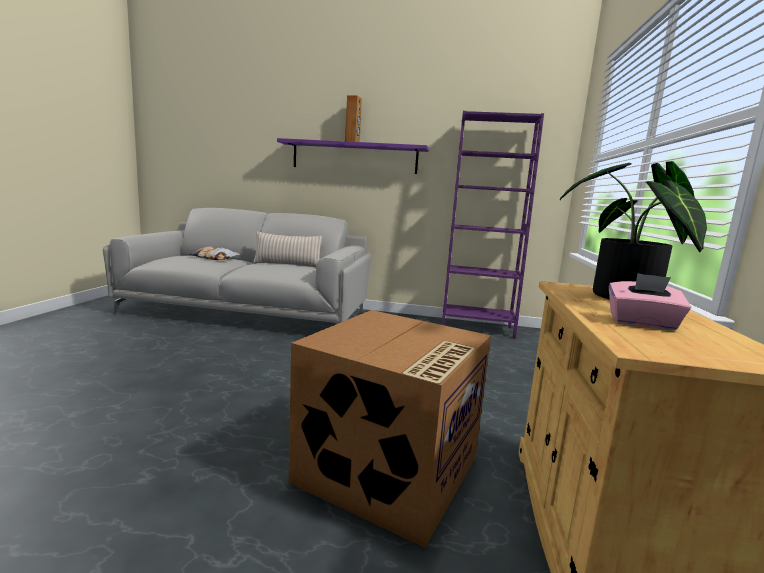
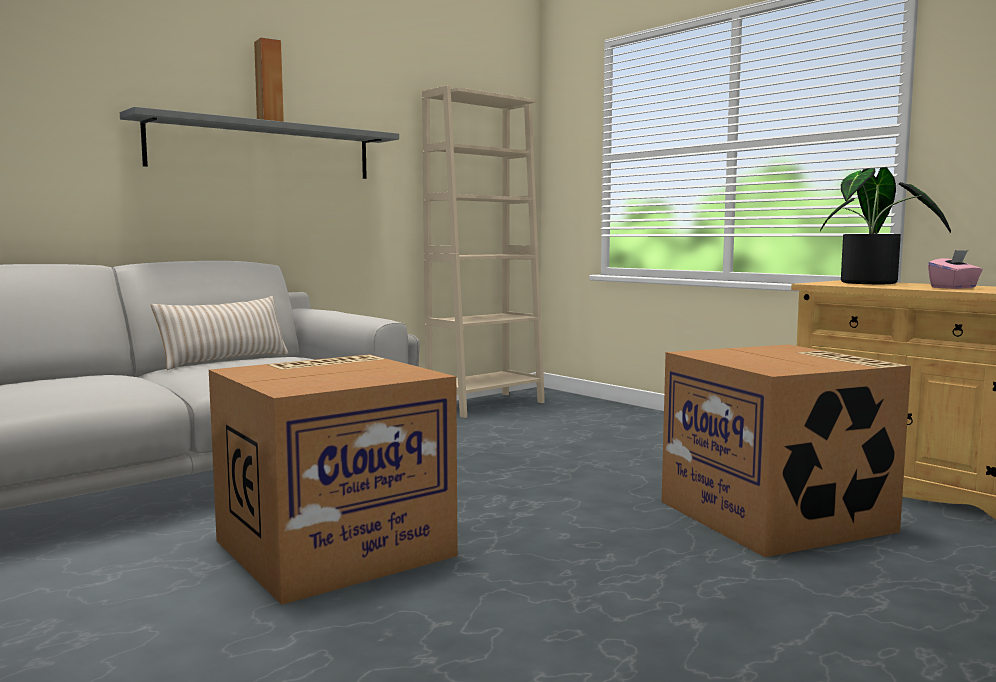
camera: 50 degrees left, 5 degrees down
(202, 360) = (335, 546): none -> cardboard box
(214, 258) = (72, 378): pillow -> none
(354, 157) = (264, 149): purple shelf -> grey shelf
(476, 328) = (485, 405): purple bookcase -> beige bookcase

